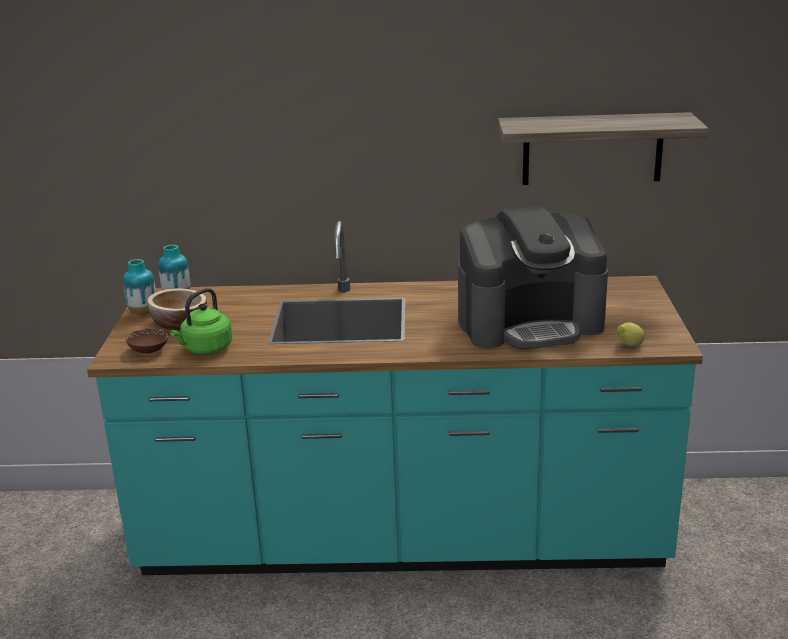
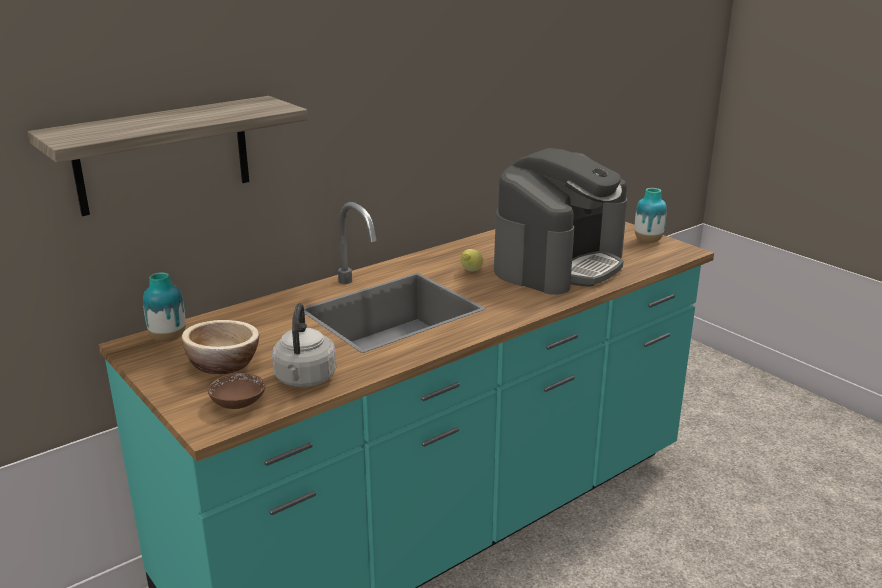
camera: 40 degrees left, 0 degrees up
(143, 312) = (155, 367): vase -> vase (648, 241)
(205, 349) = (305, 380): green kettle -> grey kettle
(592, 149) = (532, 93): shelf -> shelf (163, 155)
(629, 346) = (658, 260): lemon -> lemon (470, 271)

